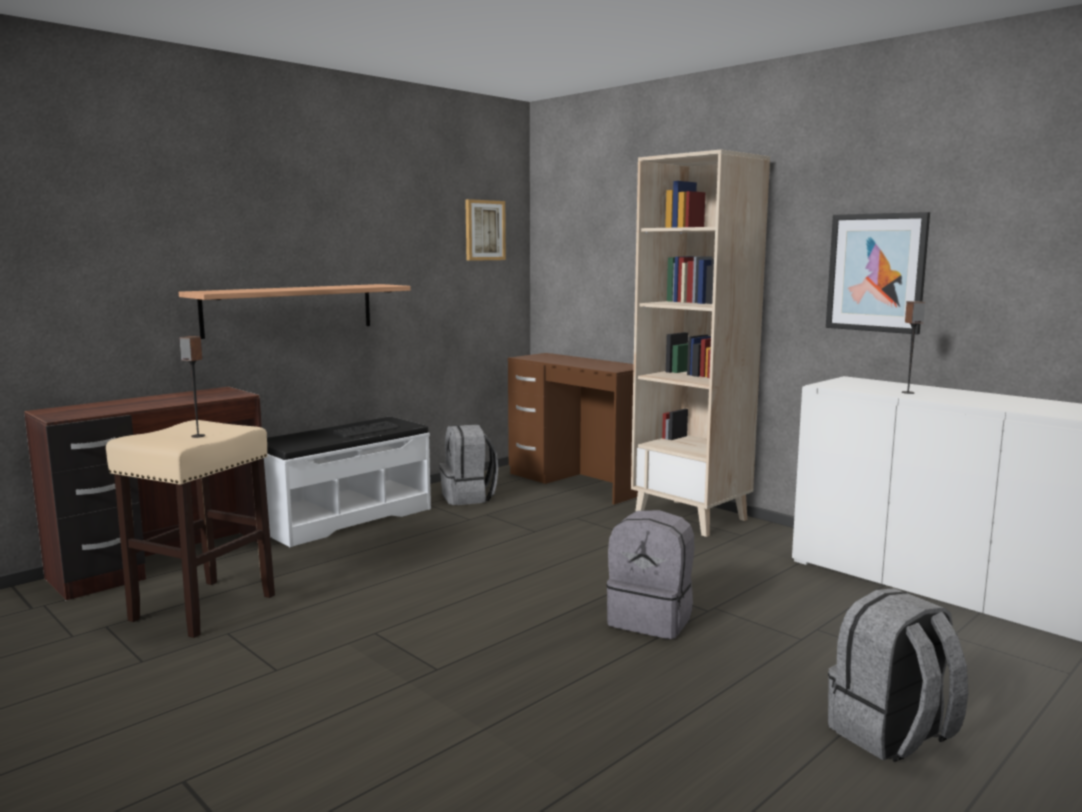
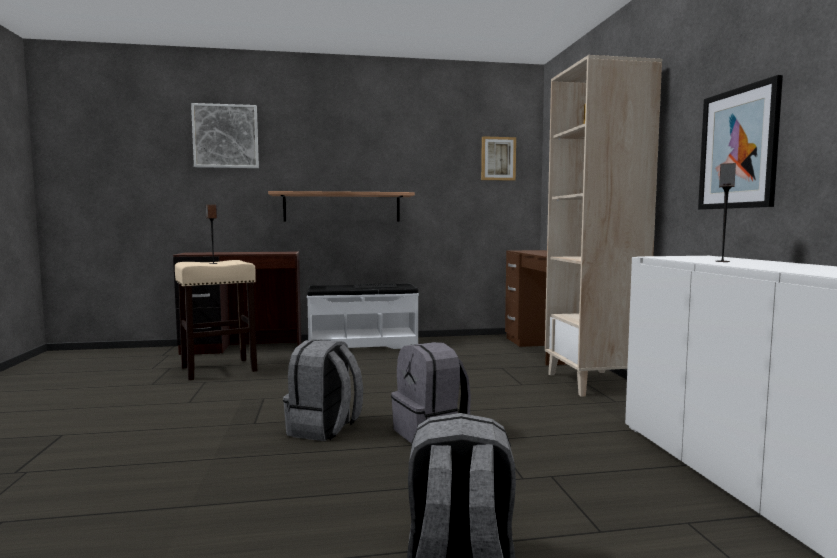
camera: 35 degrees right, 5 degrees down
(89, 192) = (226, 136): none -> picture
(469, 497) = (453, 346): grey backpack -> grey backpack (324, 429)

